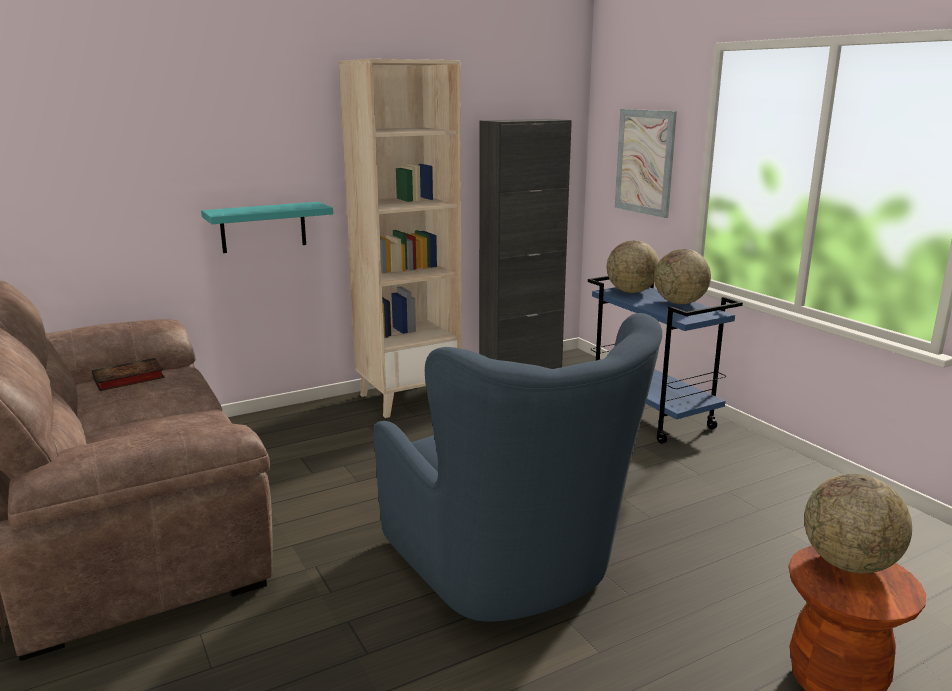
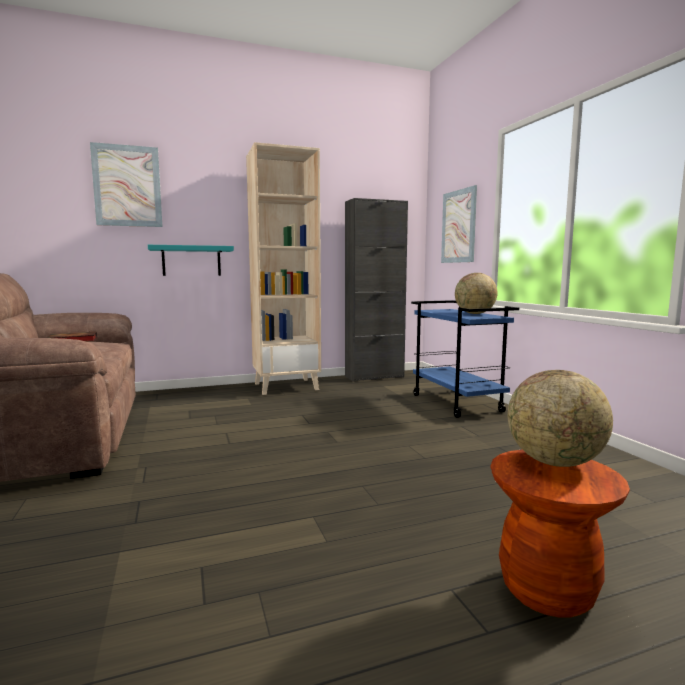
camera: 10 degrees right, 10 degrees down
(163, 120) = (127, 186): none -> picture
(510, 570) = (289, 480): blue armchair -> none
(631, 292) = (442, 310): globe -> none

